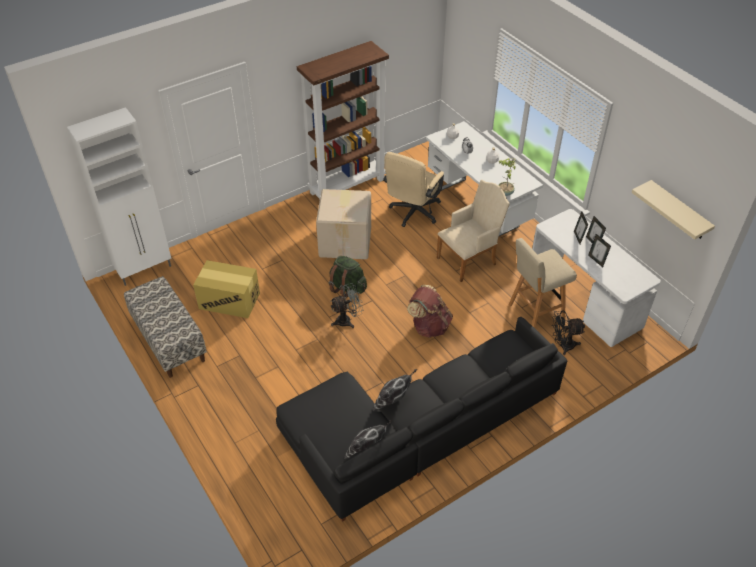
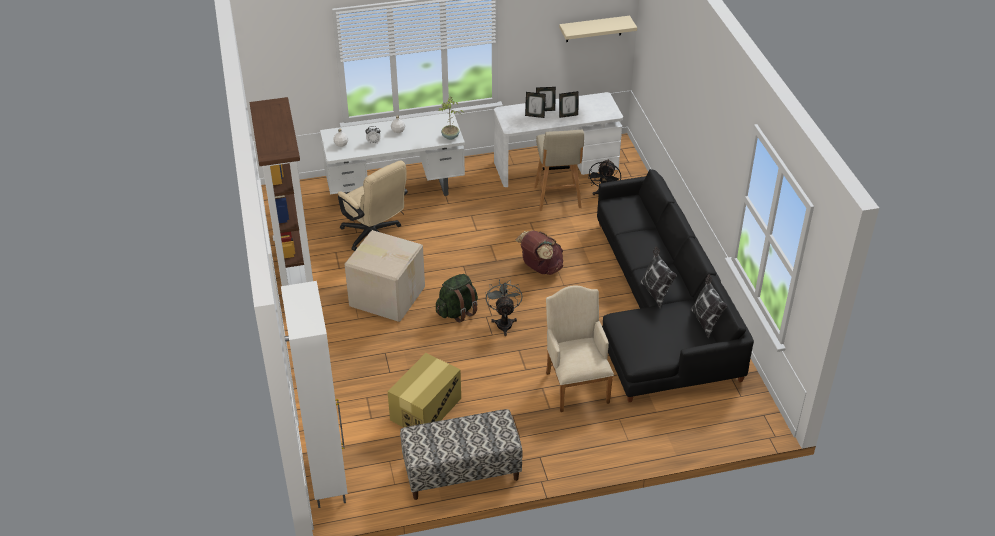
camera: 70 degrees left, 5 degrees down
(469, 259) = (466, 217): beige armchair -> beige armchair (576, 384)

